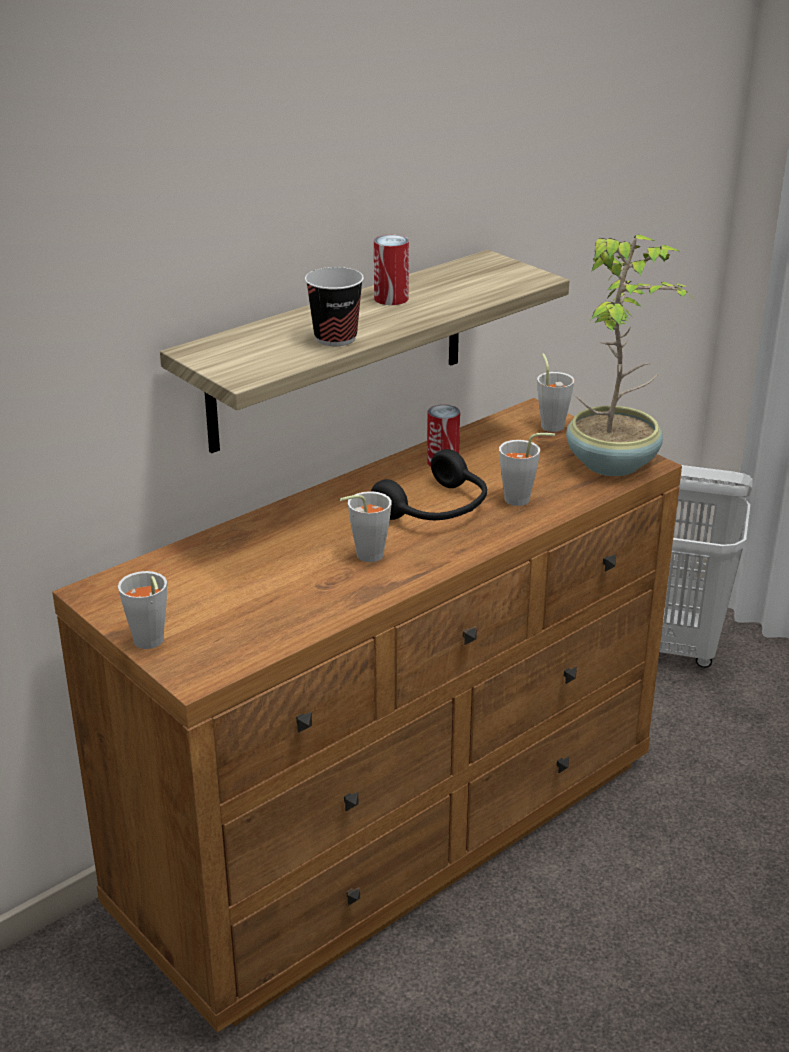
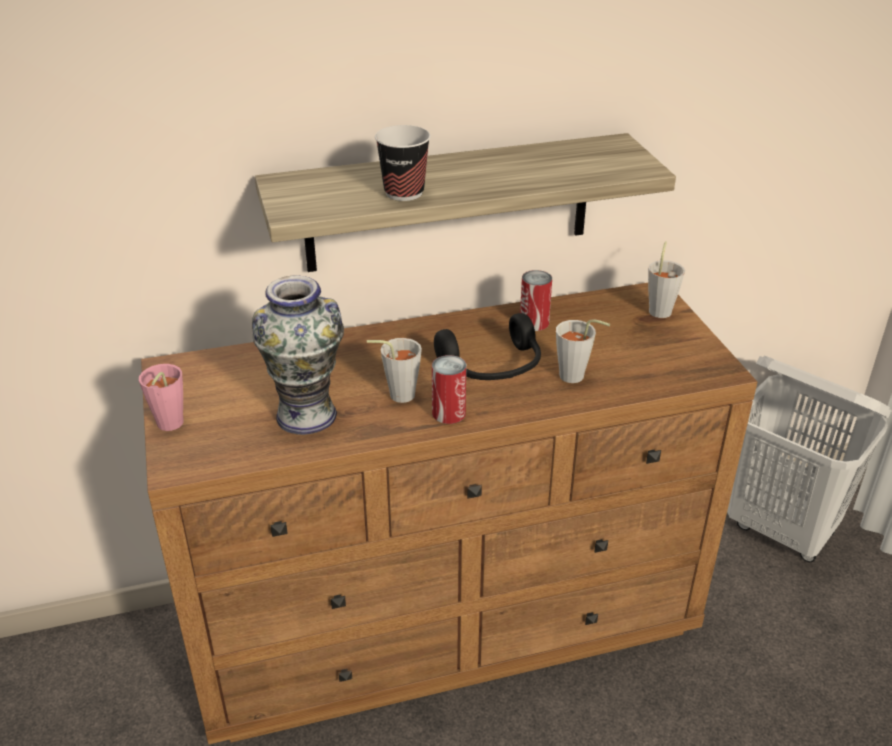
camera: 25 degrees right, 5 degrees up
(150, 644) = (168, 426): grey cup -> pink cup
(289, 596) = (306, 415): none -> vase
(391, 298) = (491, 164): can -> can (448, 413)
(614, 463) = (690, 363): potted plant -> none

